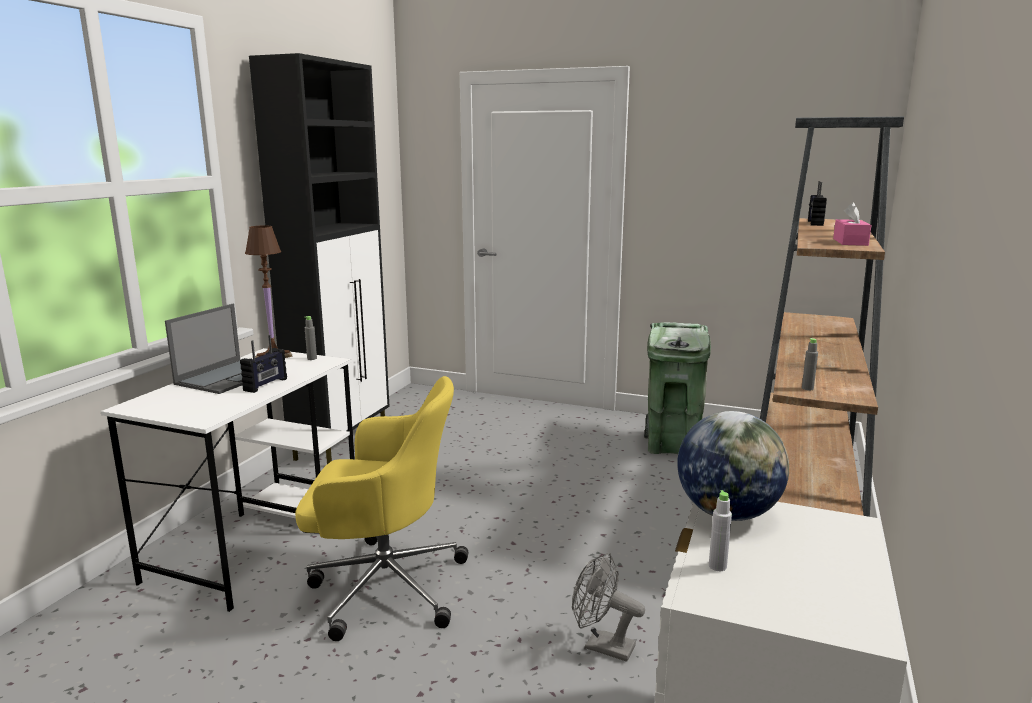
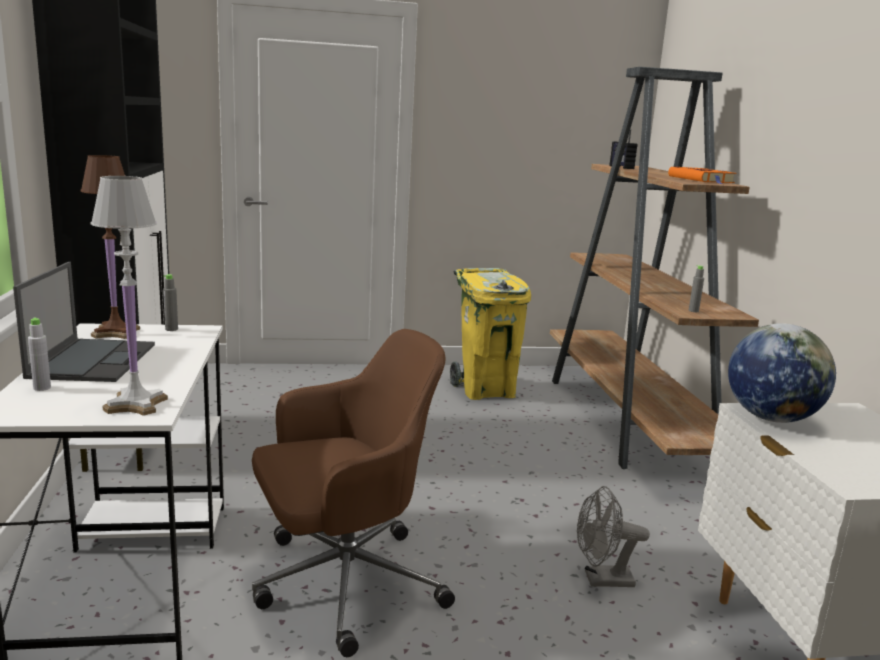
camera: 30 degrees left, 0 degrees up
(206, 412) = (135, 405): none -> white table lamp
(266, 385) = (163, 364): radio -> none
(384, 586) = (343, 583): yellow office chair -> brown office chair
(673, 446) = (485, 390): green trash can -> yellow trash can
(717, 566) = (830, 459): grey bottle -> grey bottle (42, 388)
(850, 242) = (702, 180): pink tissue box -> orange book

